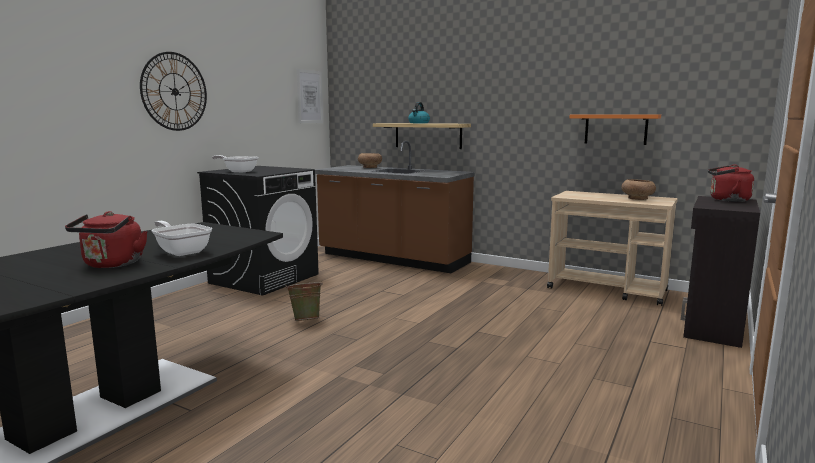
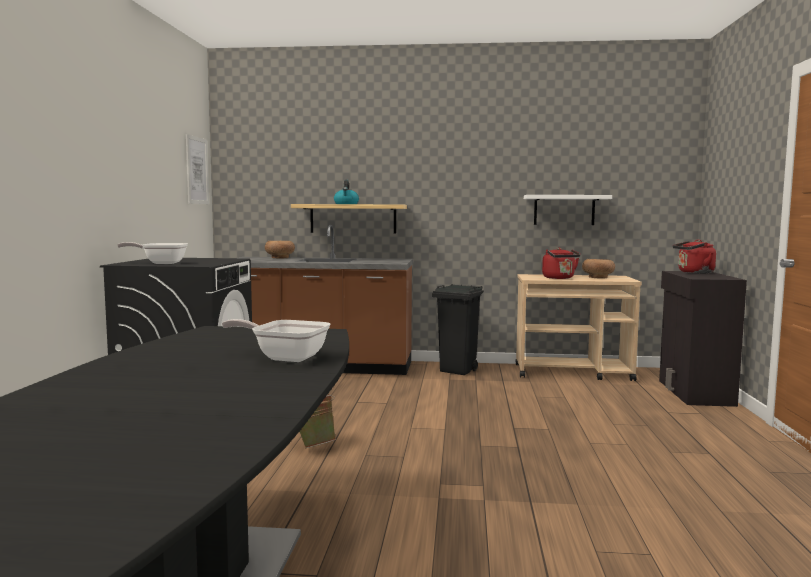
camera: 25 degrees left, 5 degrees down
(112, 264) = (237, 380): red kettle -> red kettle (559, 278)
(174, 91) = (75, 153): wall clock -> none
(499, 275) = (458, 371): none -> black trash can
(615, 129) = (564, 210): orange shelf -> white shelf

